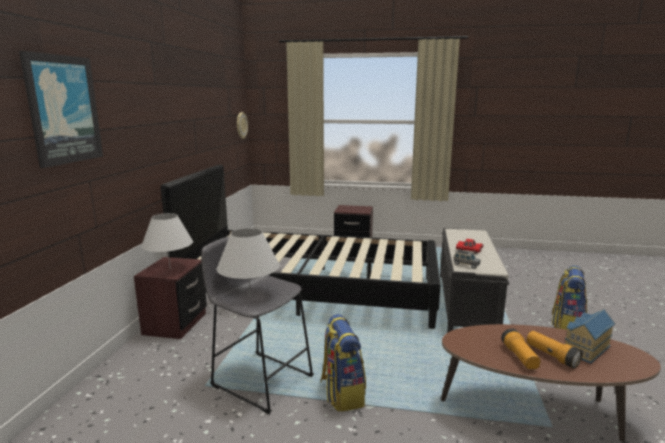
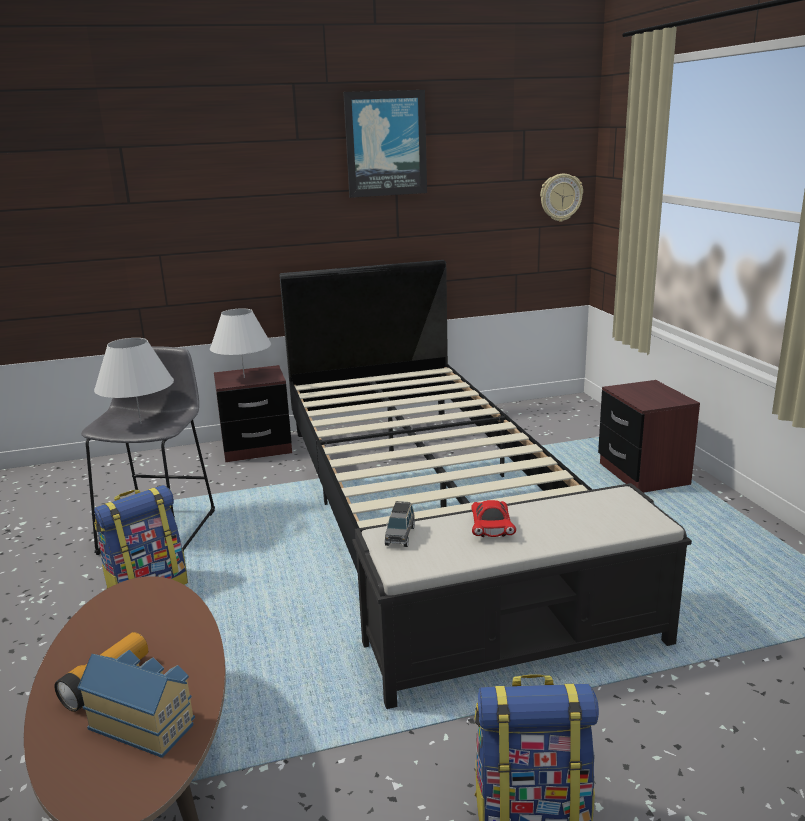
camera: 65 degrees right, 5 degrees up
(63, 109) = (121, 178): picture -> picture (385, 144)
(519, 357) = (97, 650): flashlight -> none

